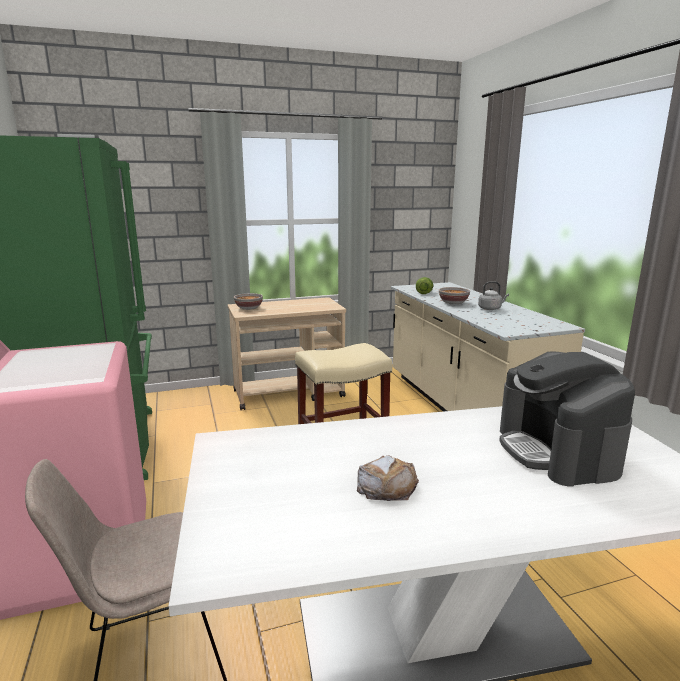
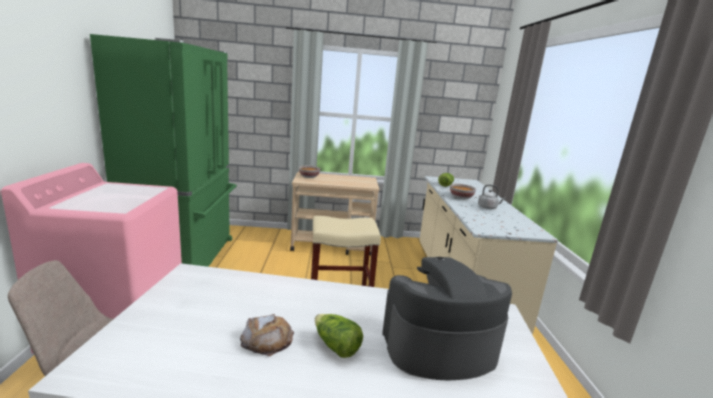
camera: 15 degrees right, 0 degrees up
(462, 474) = (336, 346): none -> lettuce
(557, 451) = (438, 346): coffee machine -> coffee machine turned 75 degrees clockwise

